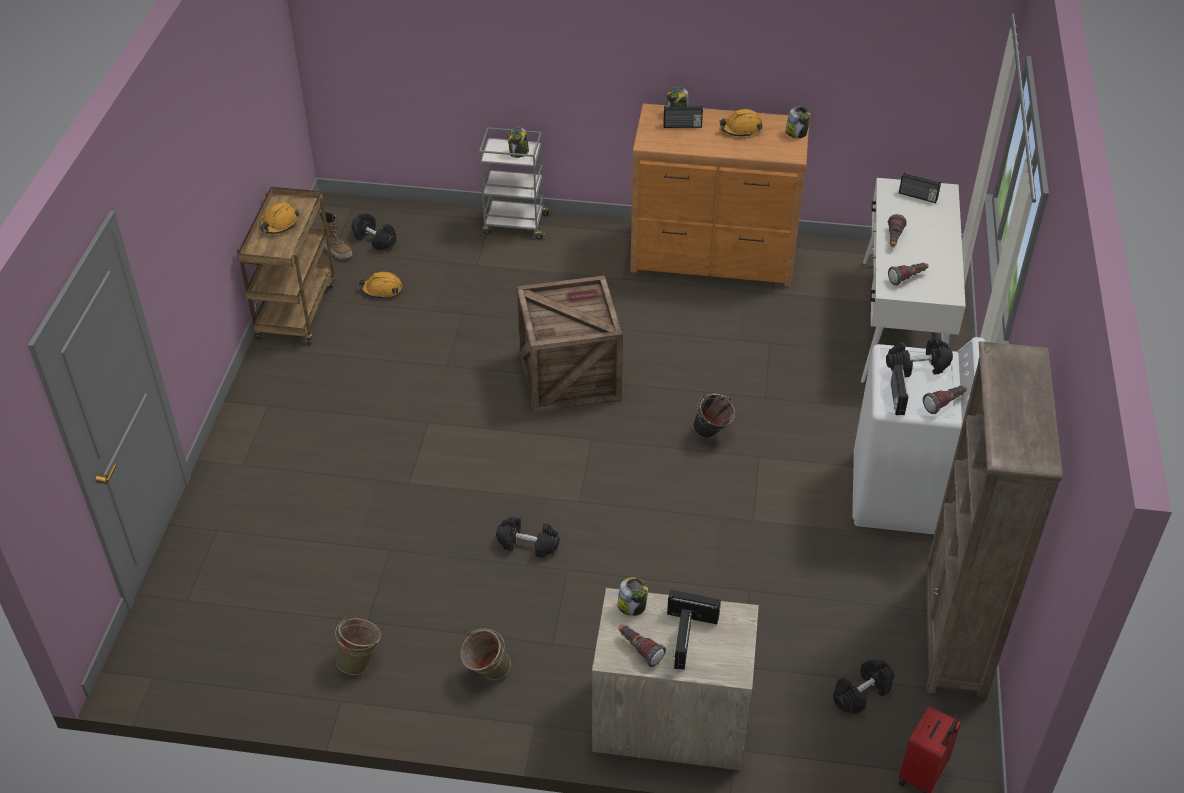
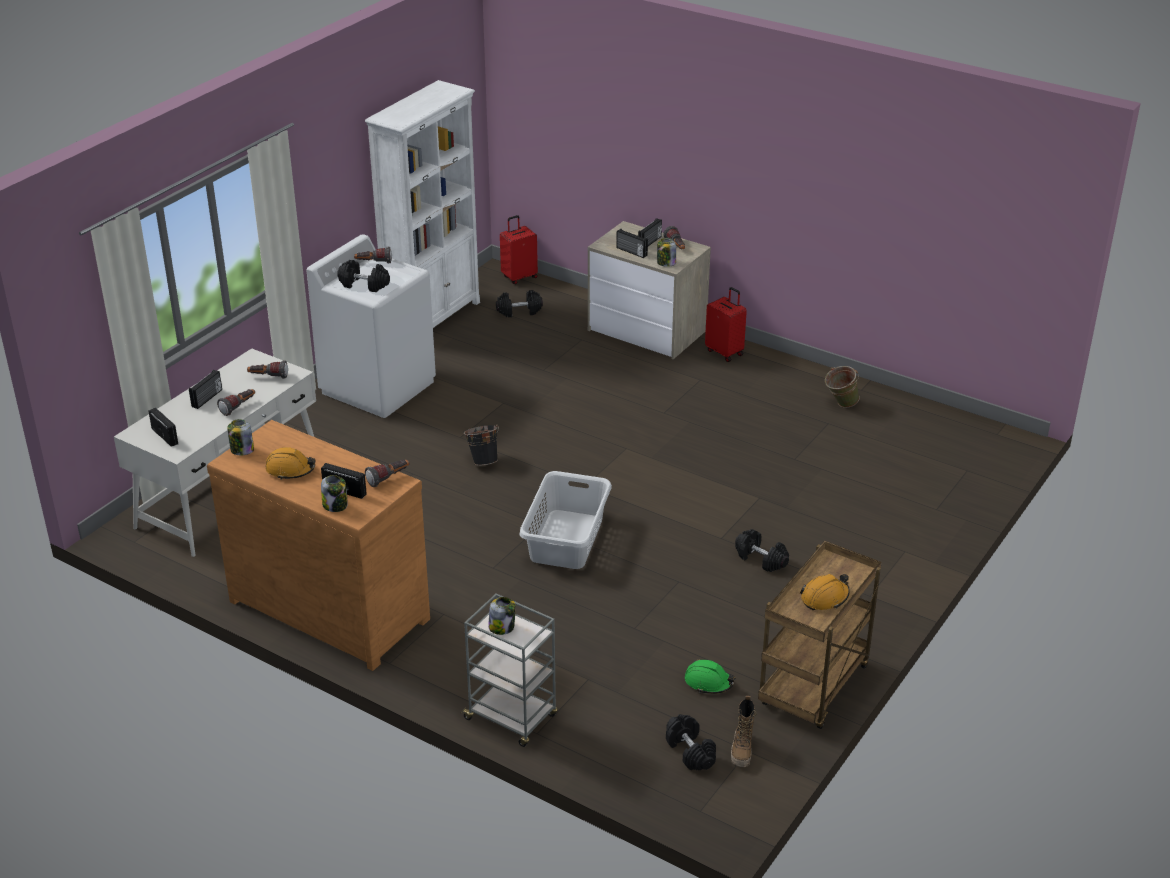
camera: 155 degrees left, 10 degrees down
(337, 250) = (742, 751): boot -> boot turned 150 degrees counterclockwise
(382, 290) = (708, 682): orange hard hat -> green hard hat
(486, 673) = (754, 377): green bucket -> none
(528, 544) = (683, 434): black dumbbell -> black dumbbell (760, 559)
(545, 711) = (725, 352): none -> red suitcase
(570, 374) = (565, 539): crate -> grey laundry basket
(658, 143) = (389, 478): none -> flashlight
(896, 398) = (402, 273): radio -> radio (207, 398)
(953, 635) = (433, 318): brown bookcase -> white bookcase

